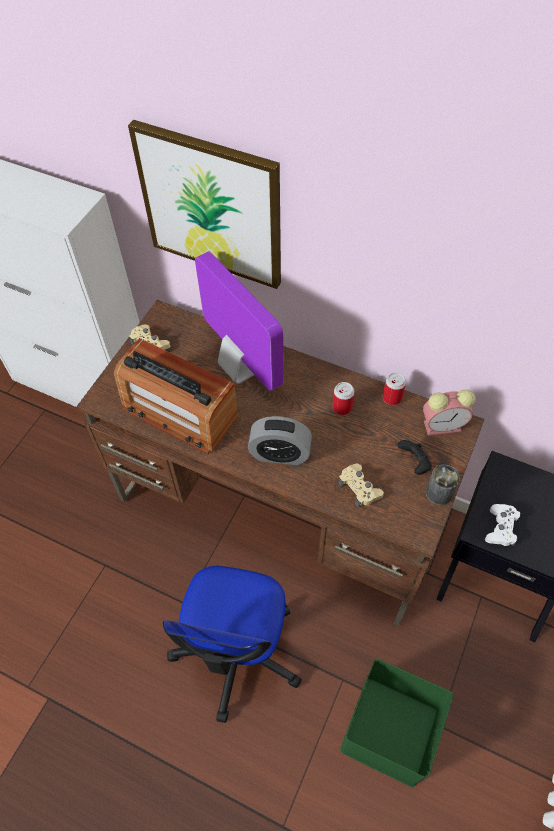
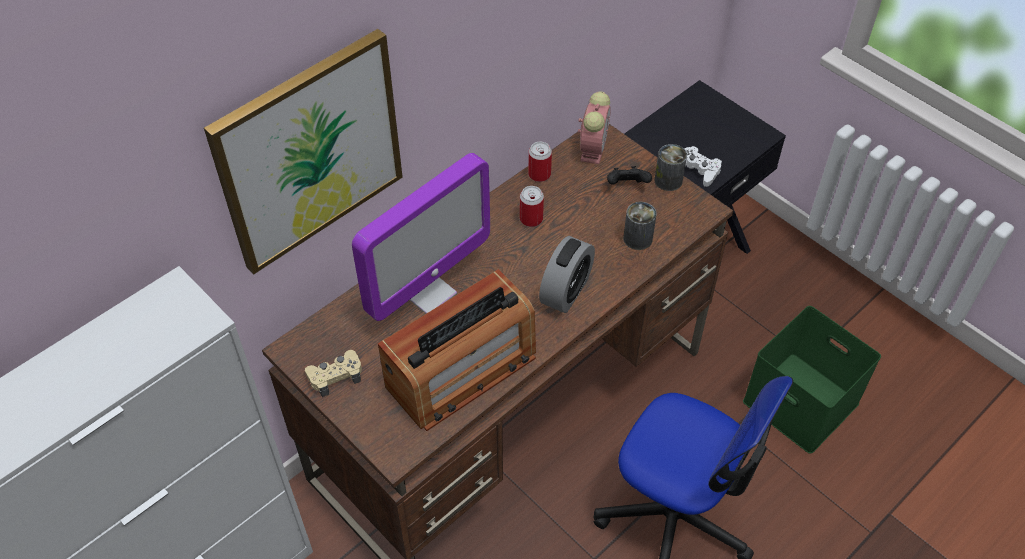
camera: 70 degrees left, 5 degrees down
(240, 368) = (428, 292): monitor -> monitor turned 150 degrees clockwise
(359, 488) = (637, 238): beige game controller -> can

